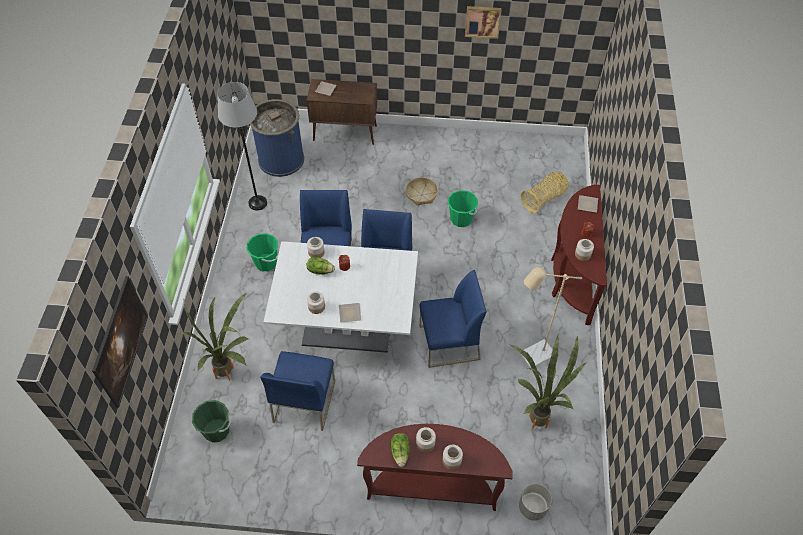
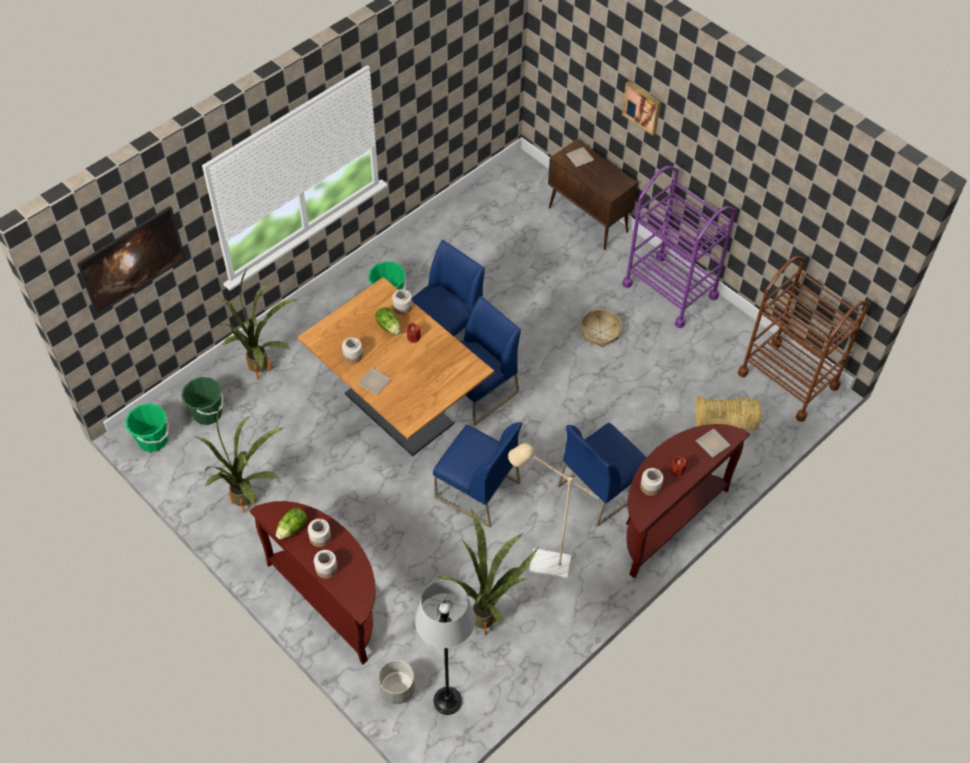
camera: 40 degrees right, 0 degrees up
(257, 203) = (436, 236): grey floor lamp -> grey floor lamp (447, 701)
(281, 159) = (499, 207): blue trash can -> none
(304, 401) = (299, 443): blue chair -> blue chair (601, 488)
(313, 472) = (247, 508): none -> potted plant
(347, 329) = (399, 409): white dining table -> brown dining table
(435, 144) = (670, 290): none -> purple cart
(461, 219) = (615, 383): green bucket -> green bucket (153, 440)
(482, 21) = (759, 175): picture -> picture (642, 107)
(550, 152) = (788, 380): none -> brown cart

